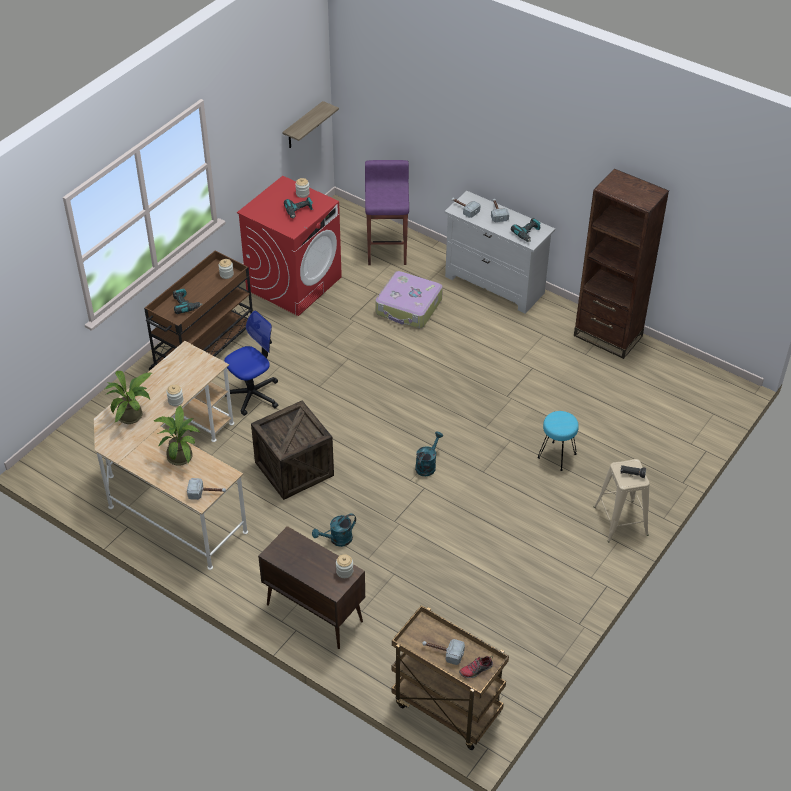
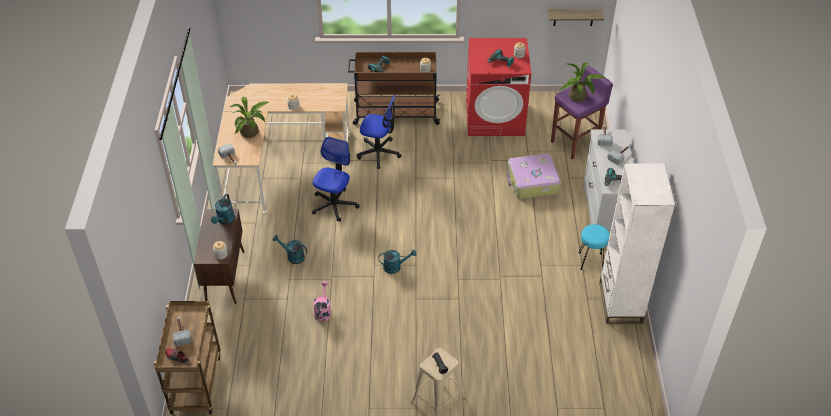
camera: 55 degrees right, 0 degrees up
(133, 415) = (266, 96): potted plant -> potted plant (579, 97)
(294, 469) = (334, 205): crate -> office chair
(294, 545) = (224, 220): none -> turquoise watering can
(436, 552) = (323, 311): none -> pink watering can
(556, 456) = (467, 332): turquoise stool -> turquoise stool (590, 261)
(608, 336) = (620, 302): brown bookcase -> white bookcase

